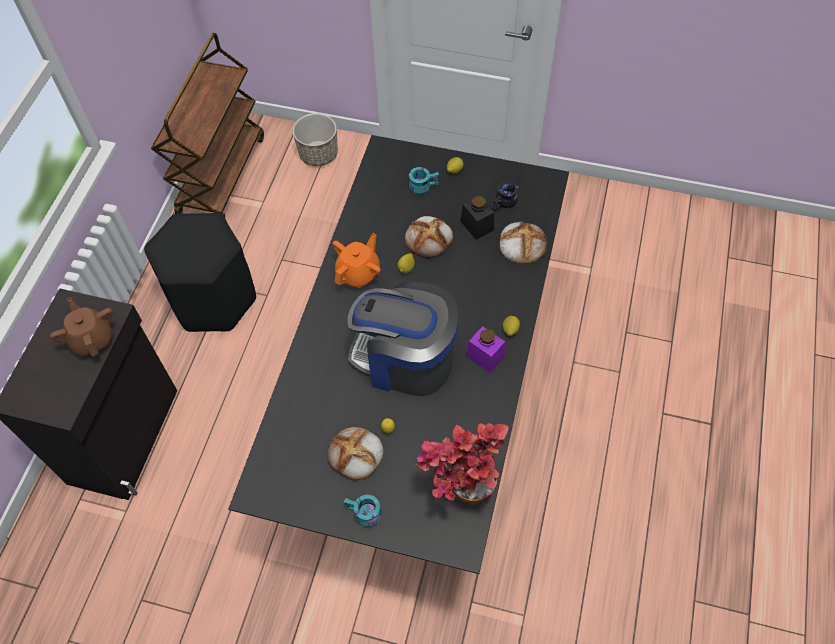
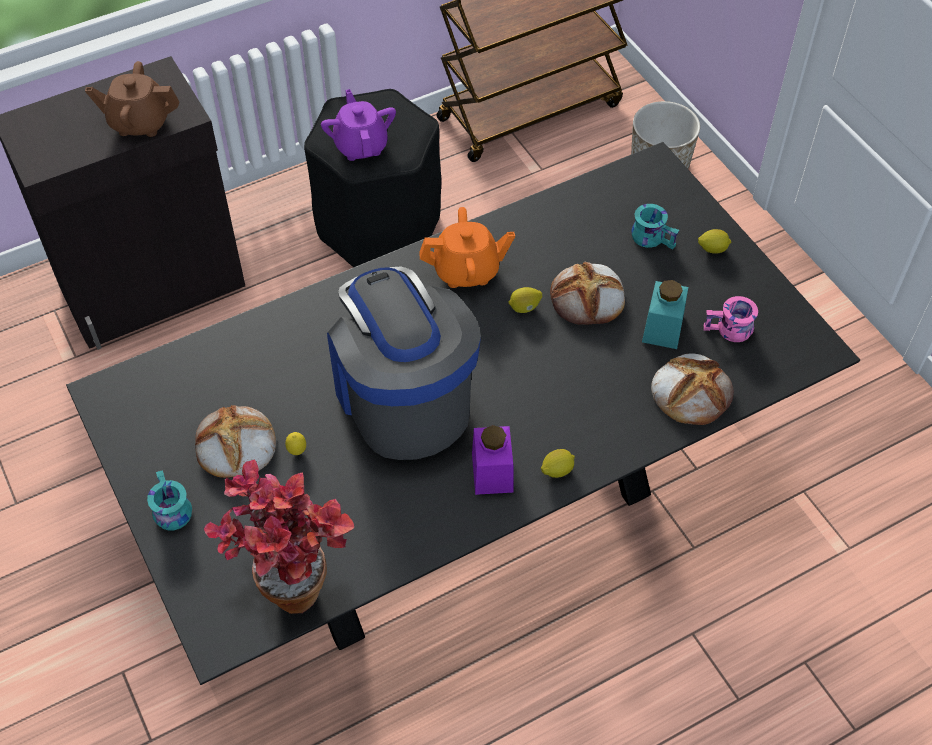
camera: 45 degrees right, 5 degrees down
(92, 339) = (140, 122): brown teapot -> brown teapot turned 105 degrees counterclockwise
(196, 257) = (361, 145): none -> purple teapot
(477, 225) = (662, 328): black jar -> turquoise jar
(505, 203) = (729, 331): black mug -> pink mug

